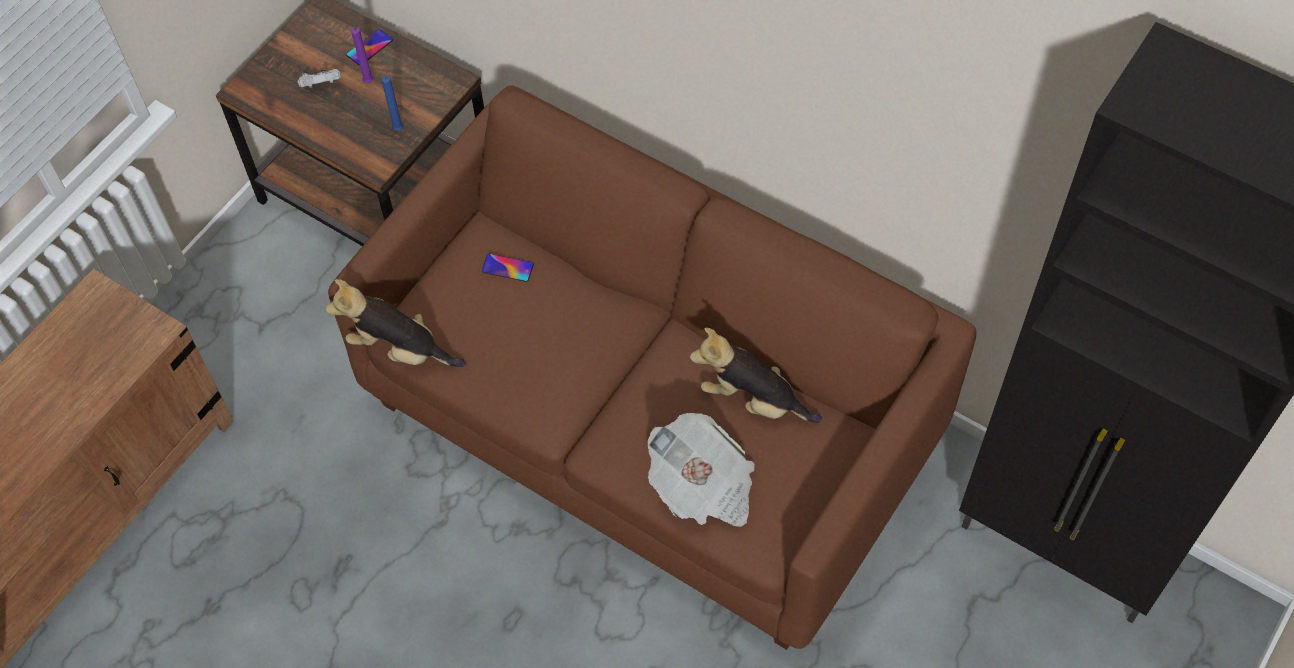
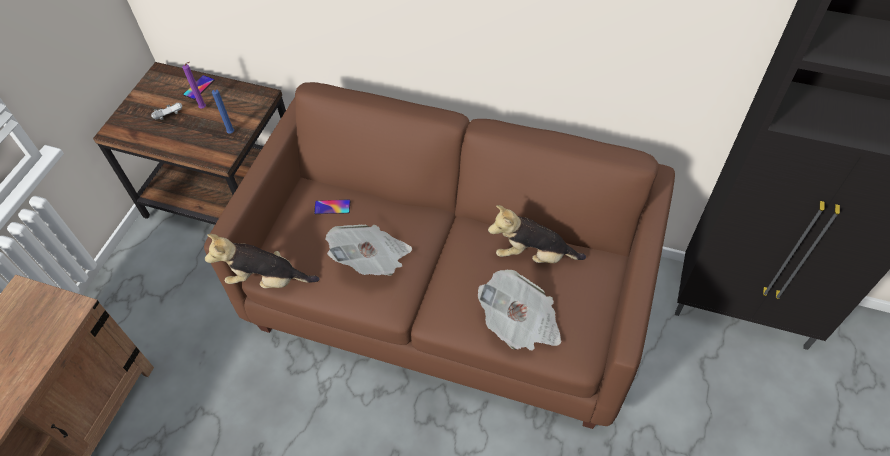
camera: 15 degrees left, 5 degrees down
(539, 356) = (372, 260): none -> newspaper

